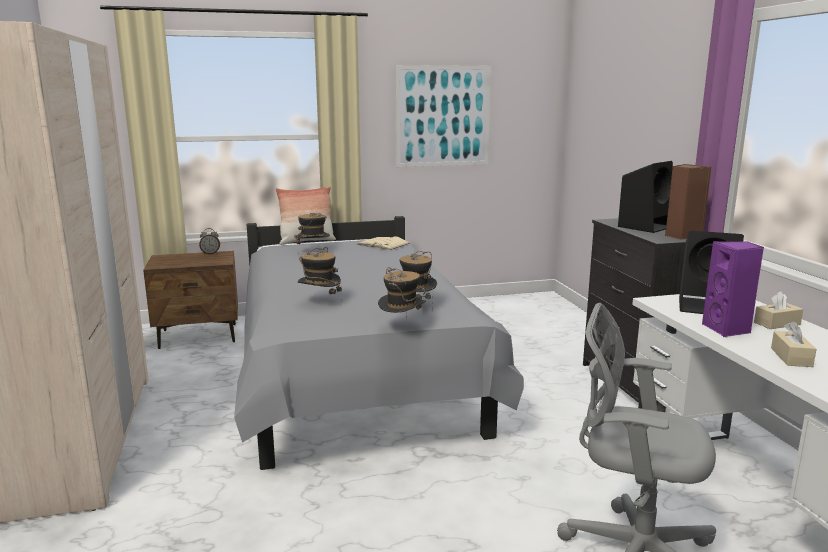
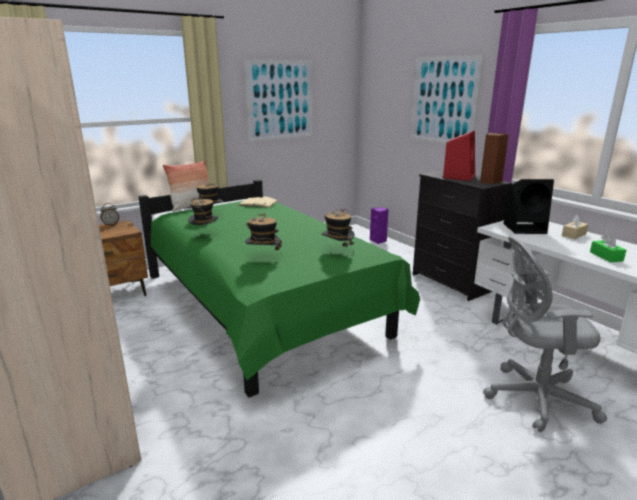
camera: 20 degrees left, 5 degrees up
(353, 374) = (262, 307): grey bed -> green bed
(402, 327) = (346, 269): hat -> hat (205, 234)
(645, 226) = (459, 176): black speaker -> red speaker
(653, 119) = (443, 100): none -> picture
(727, 330) = (554, 243): purple speaker -> purple speaker (378, 241)
(791, 357) = (606, 256): beige tissue box -> green tissue box

